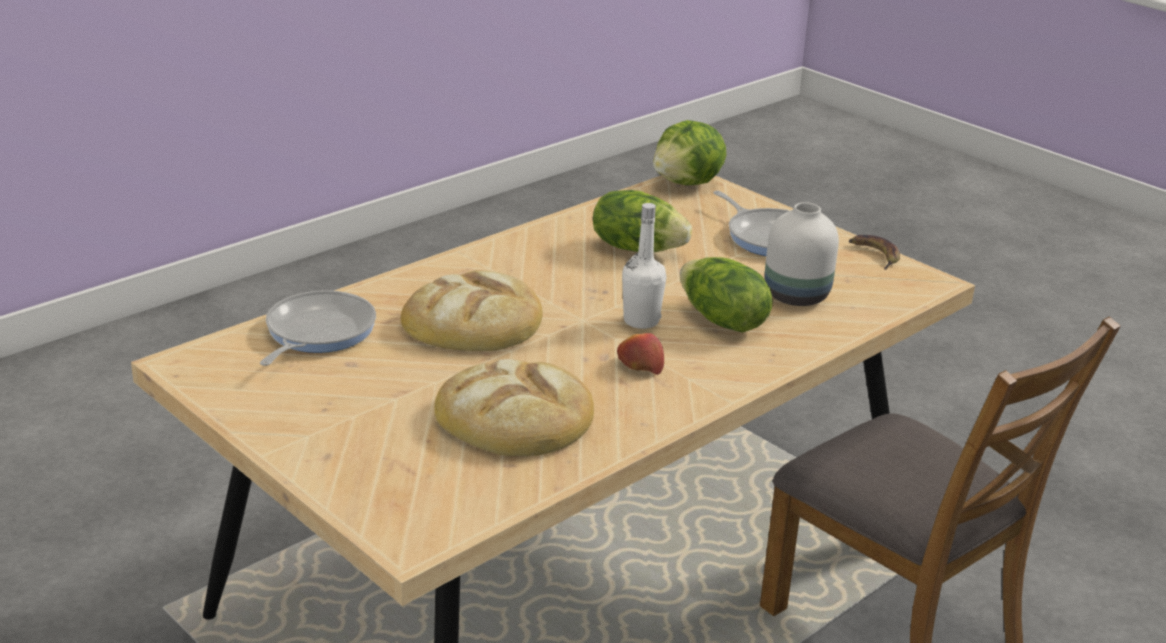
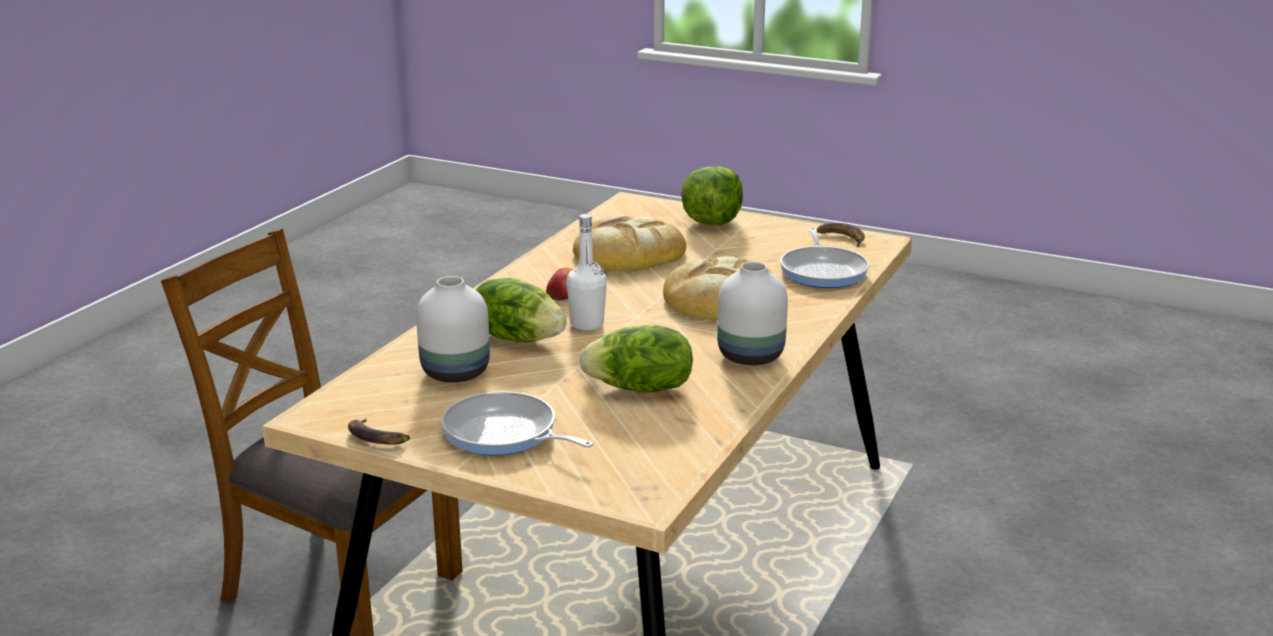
camera: 160 degrees right, 5 degrees down
(218, 379) = (841, 238): none -> banana
(515, 256) = (749, 355): none -> white vase
(687, 183) = (645, 491): lettuce -> lettuce (711, 222)

